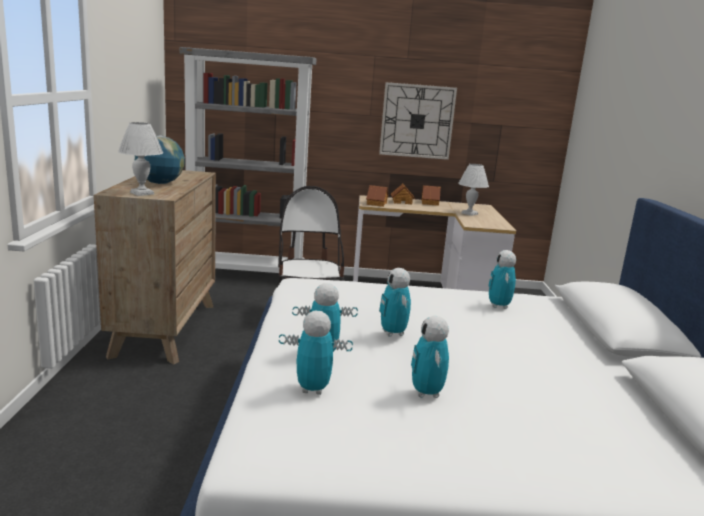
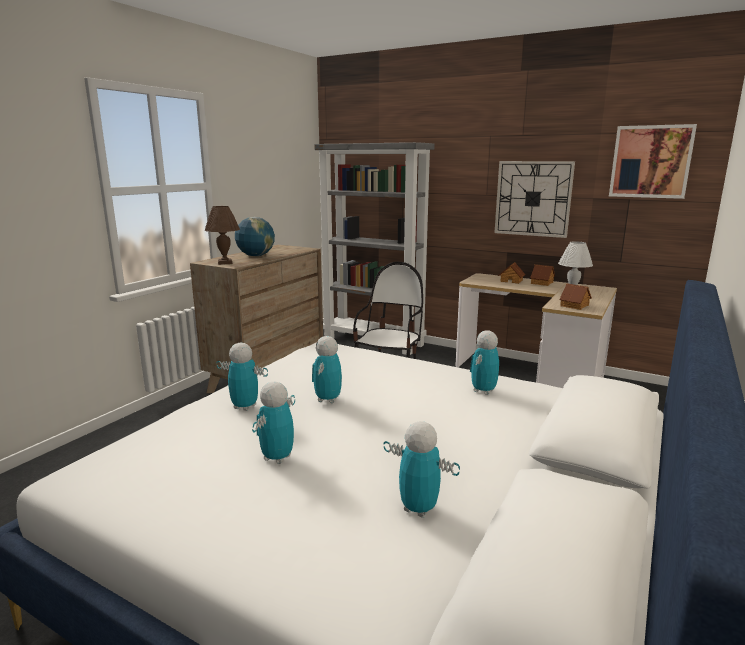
camera: 30 degrees right, 0 degrees up
(142, 193) = (225, 263): white table lamp -> brown table lamp
(312, 389) = (190, 434): toy robot -> toy robot (418, 509)
(377, 204) = (480, 281): toy house -> toy house (575, 305)
(519, 93) = (650, 162): none -> picture

